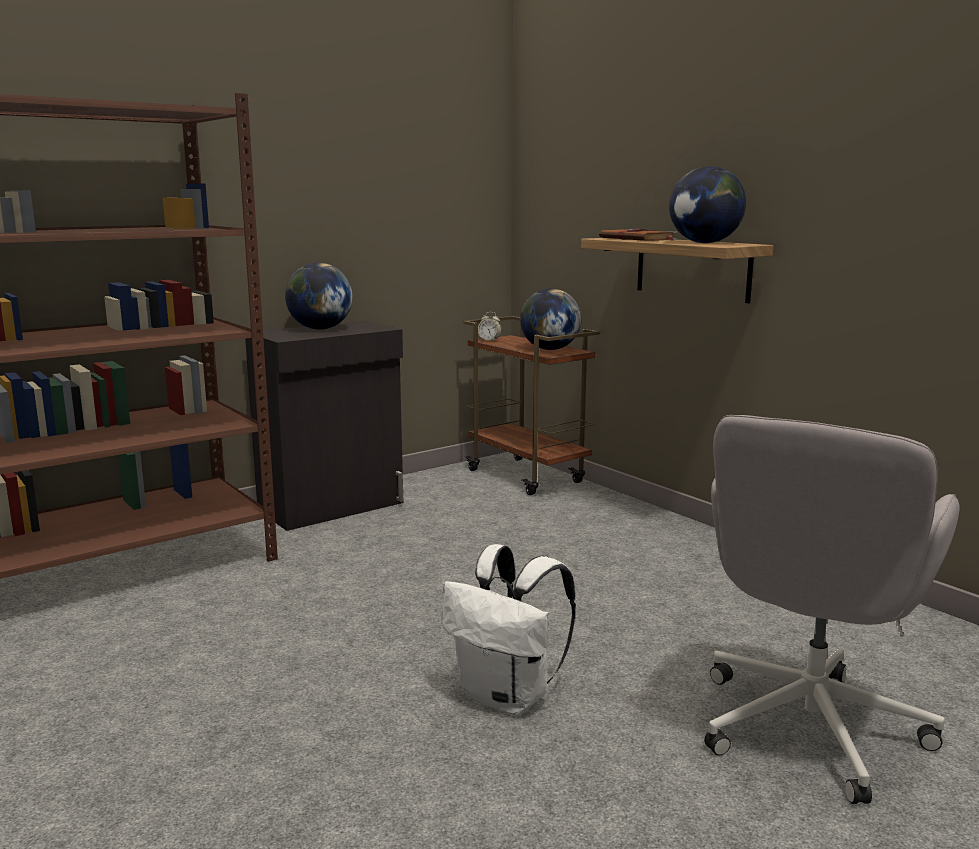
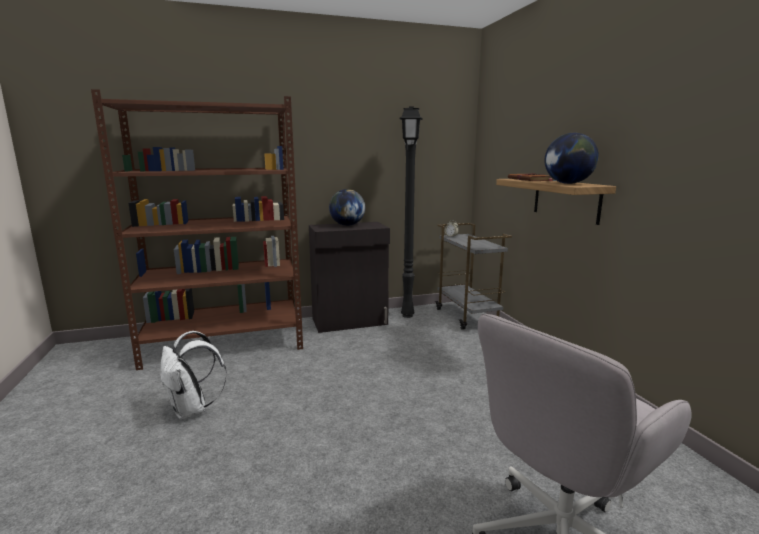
camera: 20 degrees right, 0 degrees up
(428, 485) = (408, 315): none -> black floor lamp
(508, 697) = (367, 466): white backpack -> white backpack (192, 410)
(527, 478) = (467, 318): brown cart -> grey cart
(549, 349) = (481, 244): globe -> none

